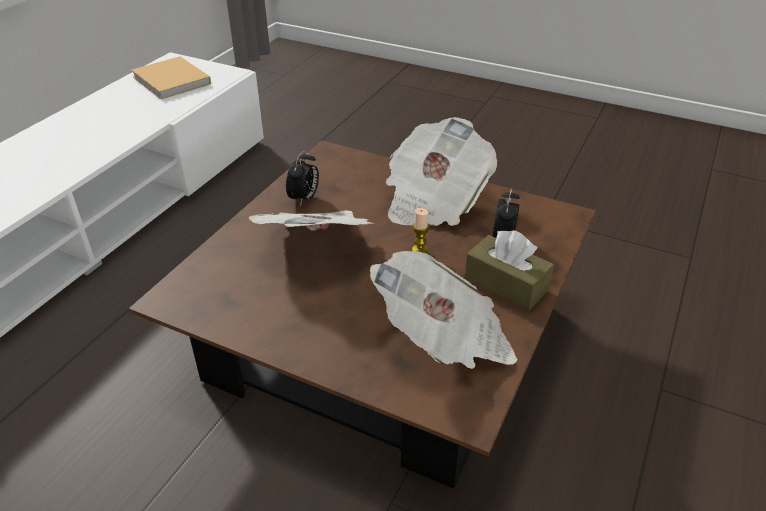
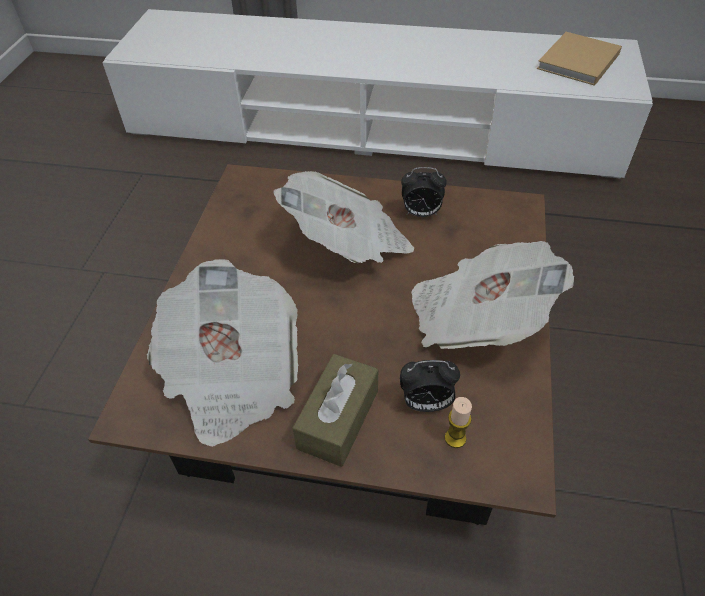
camera: 75 degrees right, 10 degrees up
(420, 249) = (372, 326): candle -> candle (455, 438)

